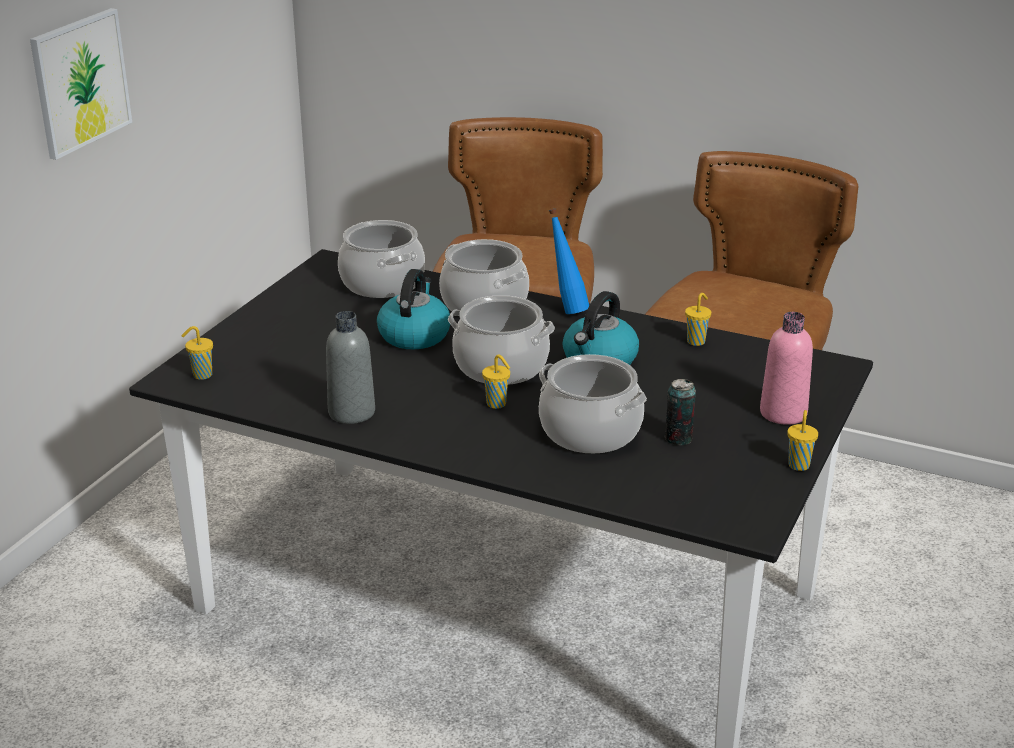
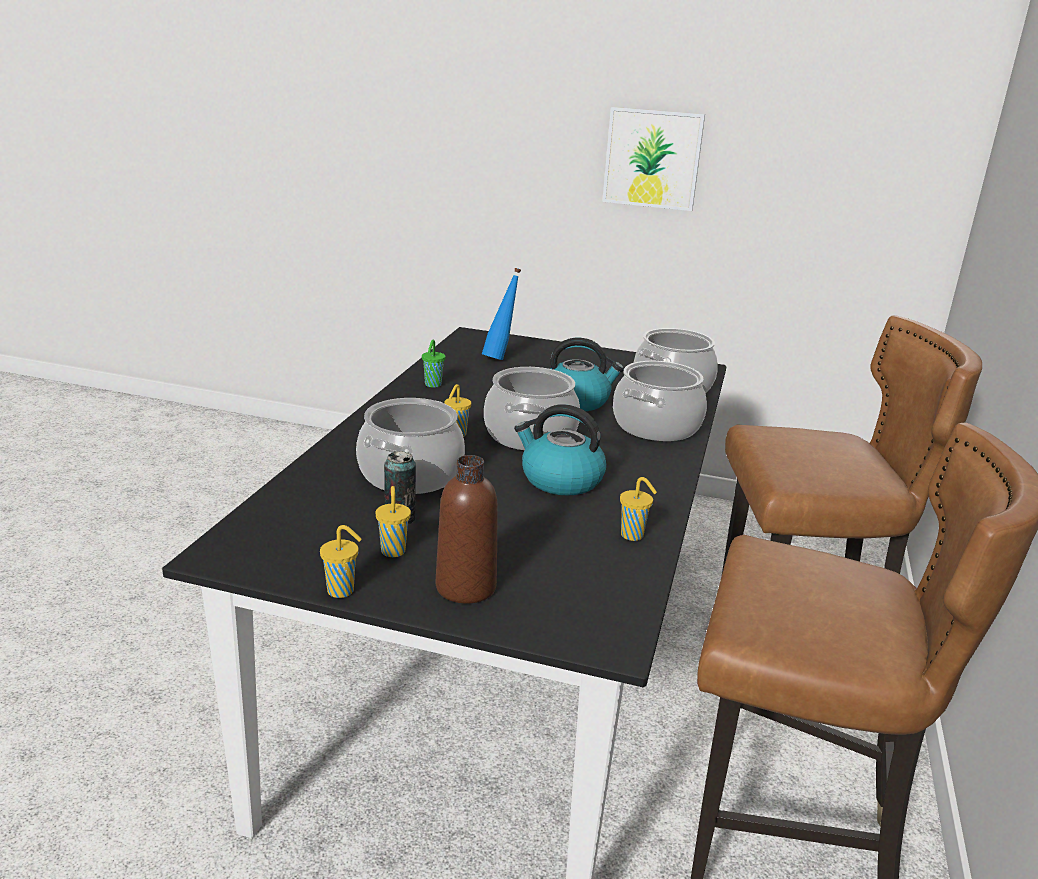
camera: 80 degrees right, 5 degrees down
(201, 375) = (480, 341): yellow cup -> yellow cup (393, 550)
(351, 412) = (432, 385): grey bottle -> green cup
(566, 309) = (671, 464): blue bottle -> blue bottle (500, 357)
(783, 413) = (465, 587): pink bottle -> brown bottle

